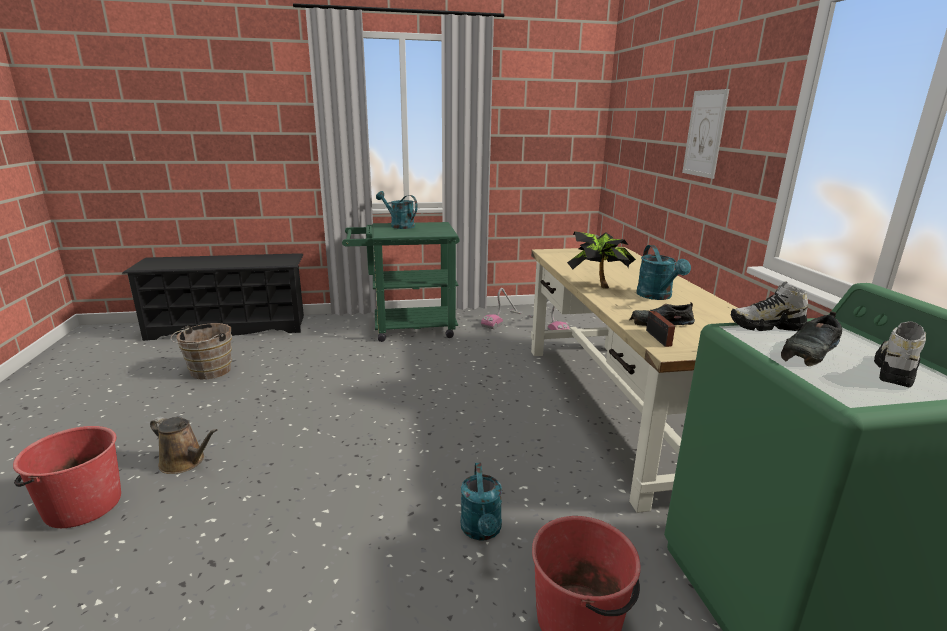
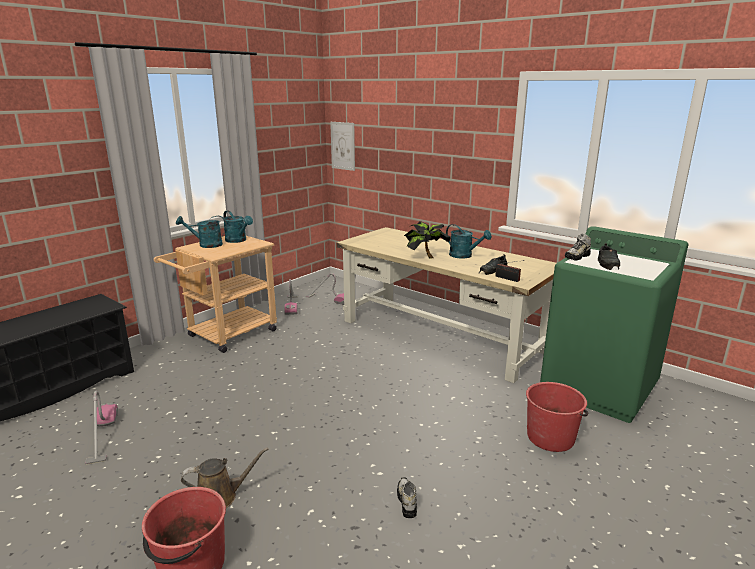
camera: 40 degrees left, 0 degrees up
(208, 372) = (102, 436): brown bucket -> vacuum cleaner
(405, 328) = (226, 336): green cart -> beige cart
(482, 531) = (465, 427): turquoise watering can -> turquoise watering can (238, 240)
(704, 134) = (440, 146): picture -> picture (343, 146)
(893, 370) = (638, 263): shoe -> shoe (406, 501)

